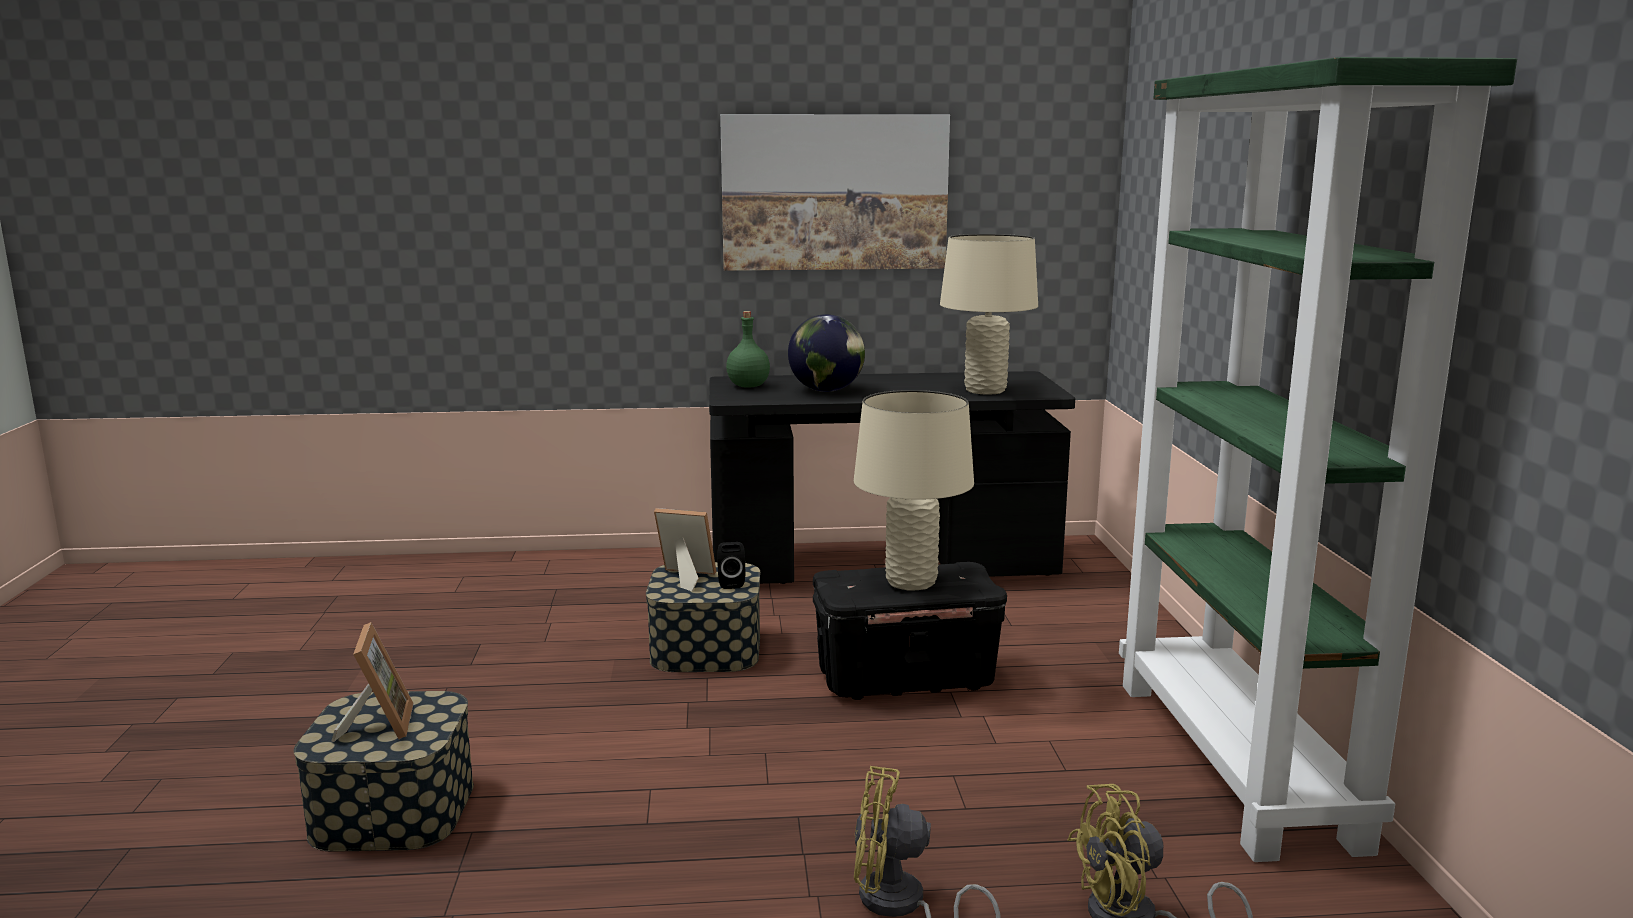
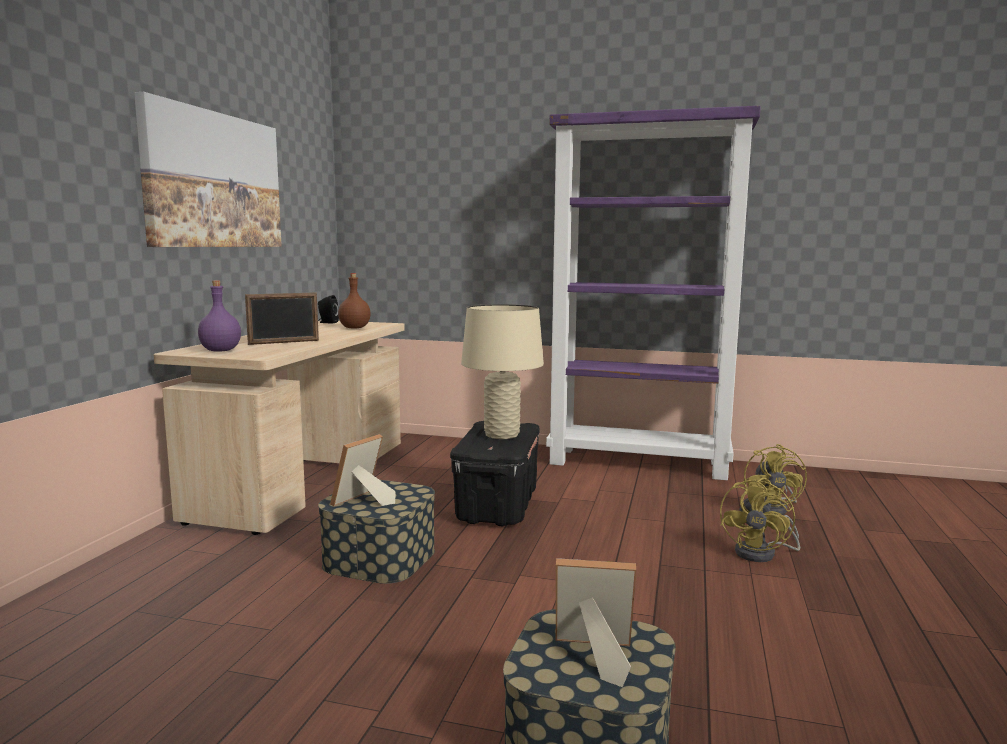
camera: 70 degrees left, 5 degrees down
(730, 583) = (395, 490): black speaker -> black speaker (327, 322)
(747, 386) = (220, 351): green bottle -> purple bottle
(827, 391) = (284, 342): globe -> picture frame
(882, 565) = (305, 480): black desk -> beige desk
(985, 390) = (355, 328): beige table lamp -> brown bottle
(1237, 761) = (639, 463): green bookcase -> purple bookcase

